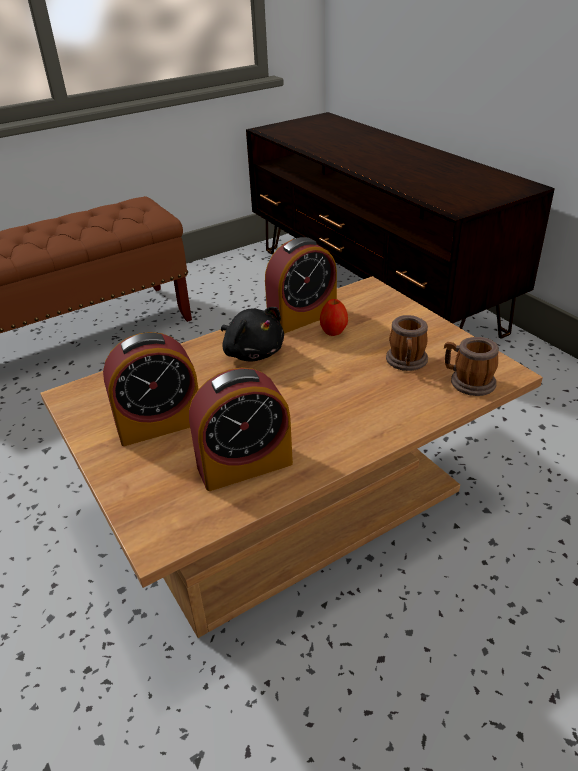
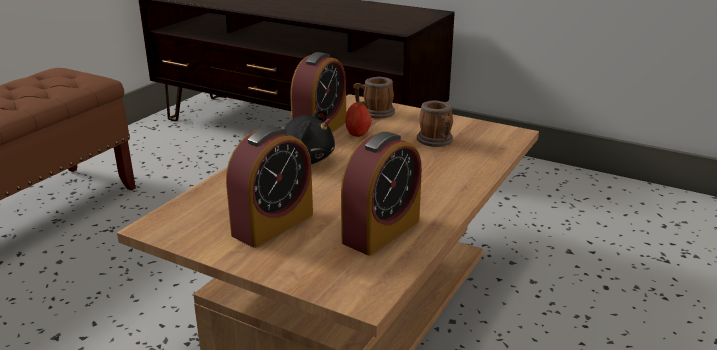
camera: 30 degrees left, 10 degrees down
(467, 382) = (493, 144): mug -> mug (374, 112)

